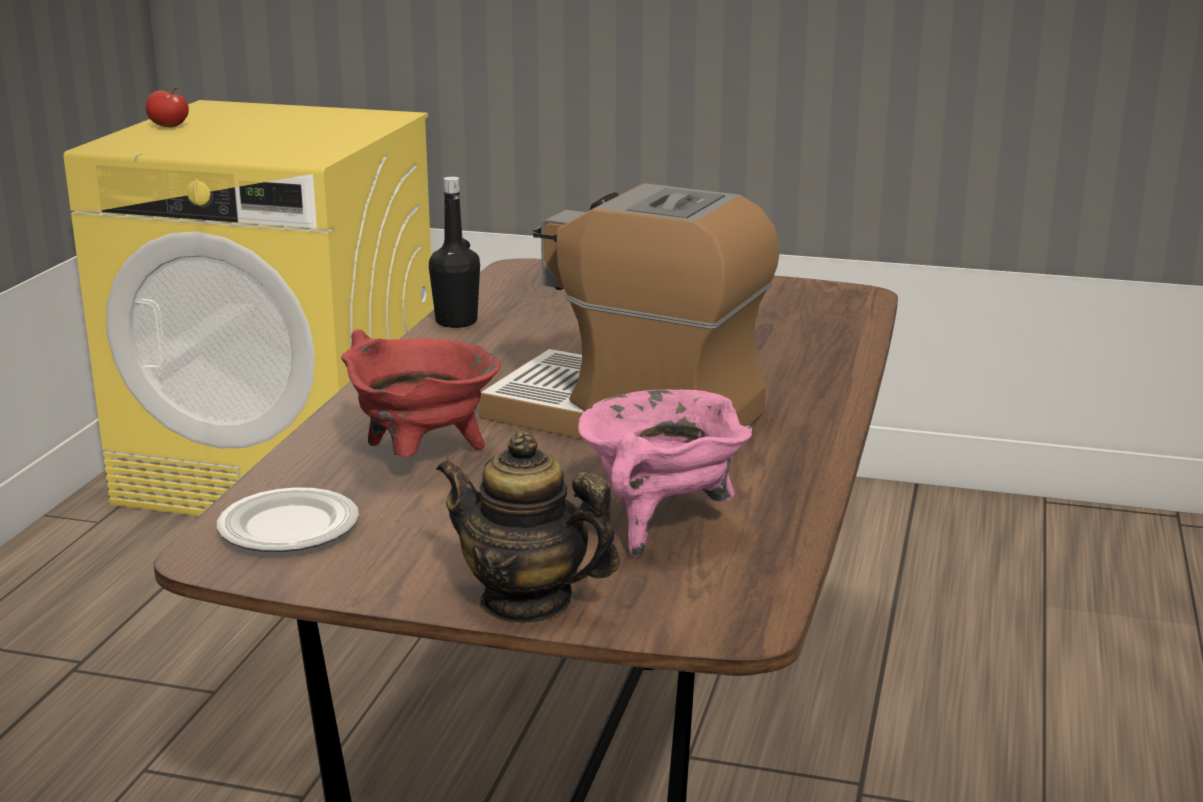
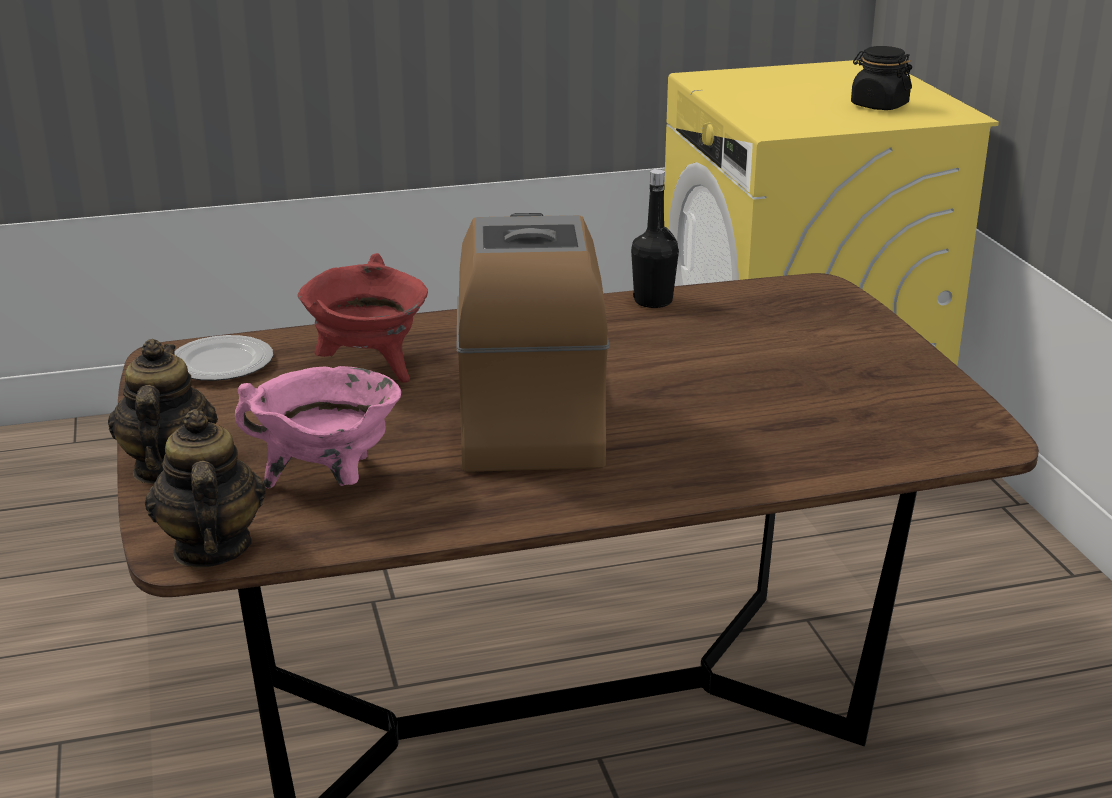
camera: 60 degrees right, 5 degrees up
(168, 127) = (784, 74): apple -> none
(319, 125) = (879, 105): none -> black jar
(740, 607) = (211, 548): none -> teapot

